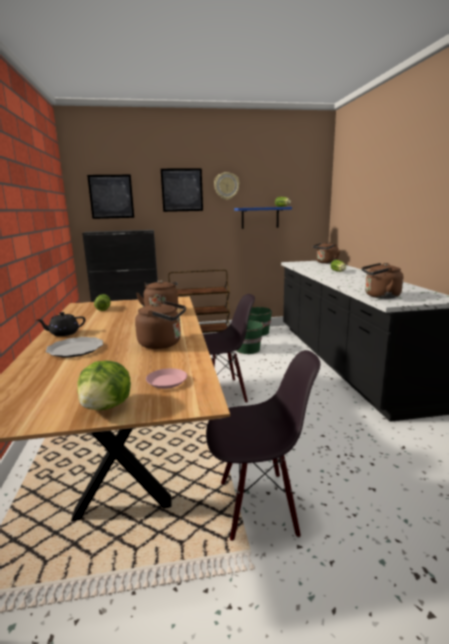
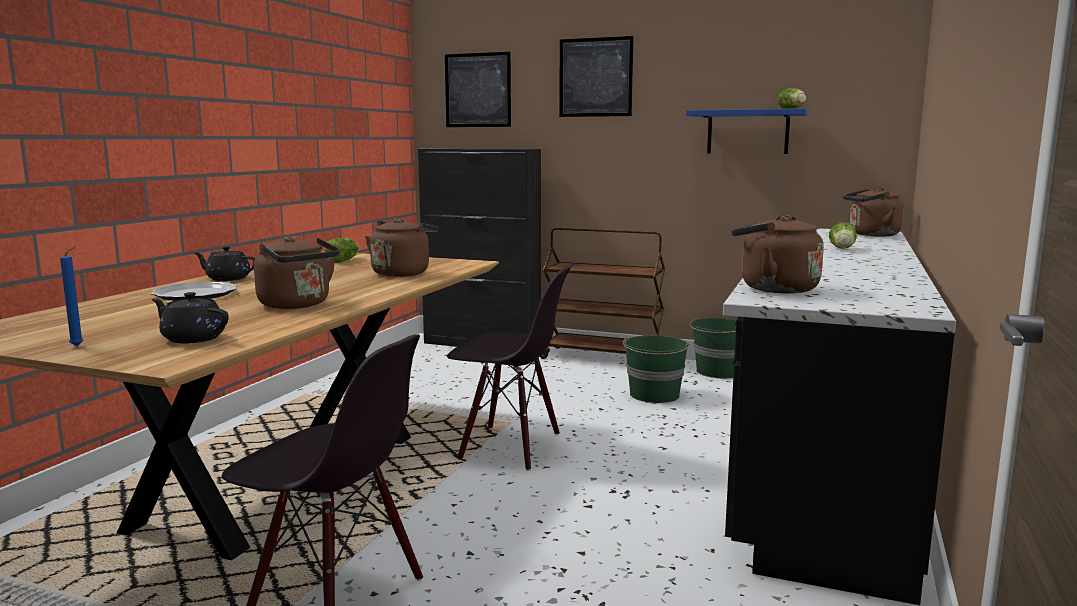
camera: 30 degrees right, 5 degrees down
(107, 407) = (79, 346): lettuce -> blue candle
(167, 381) = (192, 338): pink plate -> black teapot
(226, 186) = (680, 68): wall clock -> none

